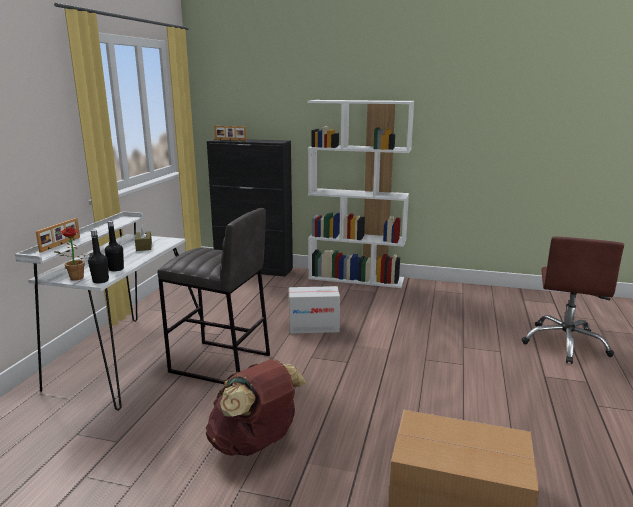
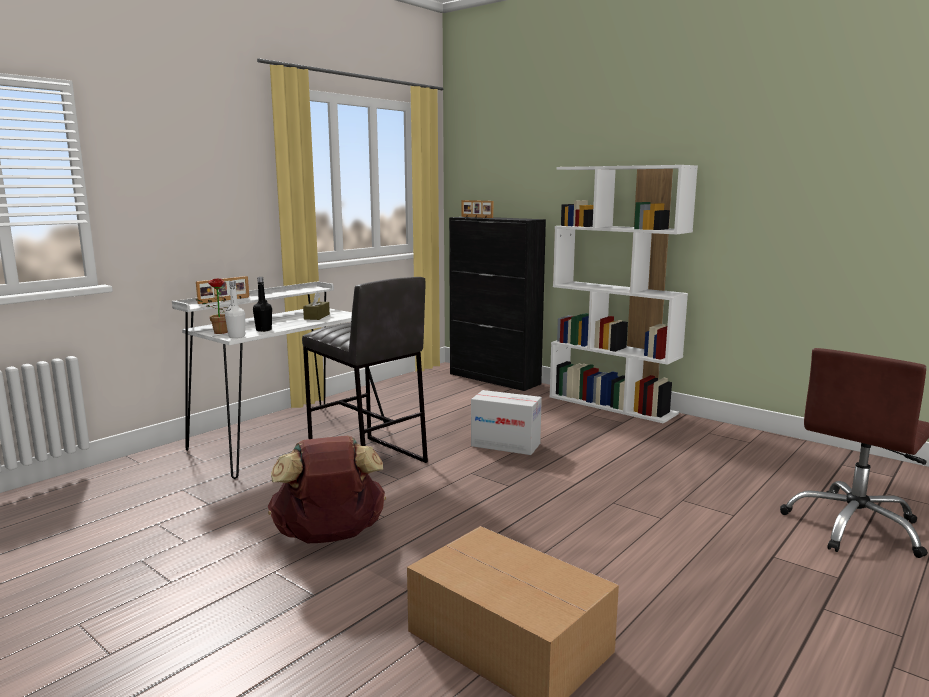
camera: 25 degrees right, 5 degrees down
(100, 281) = (236, 336): black bottle -> white bottle

